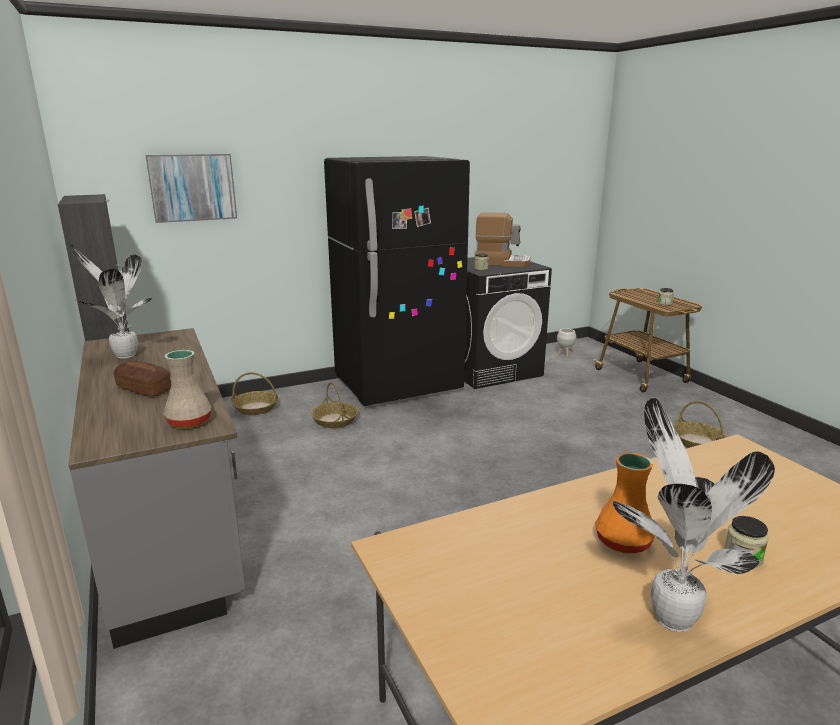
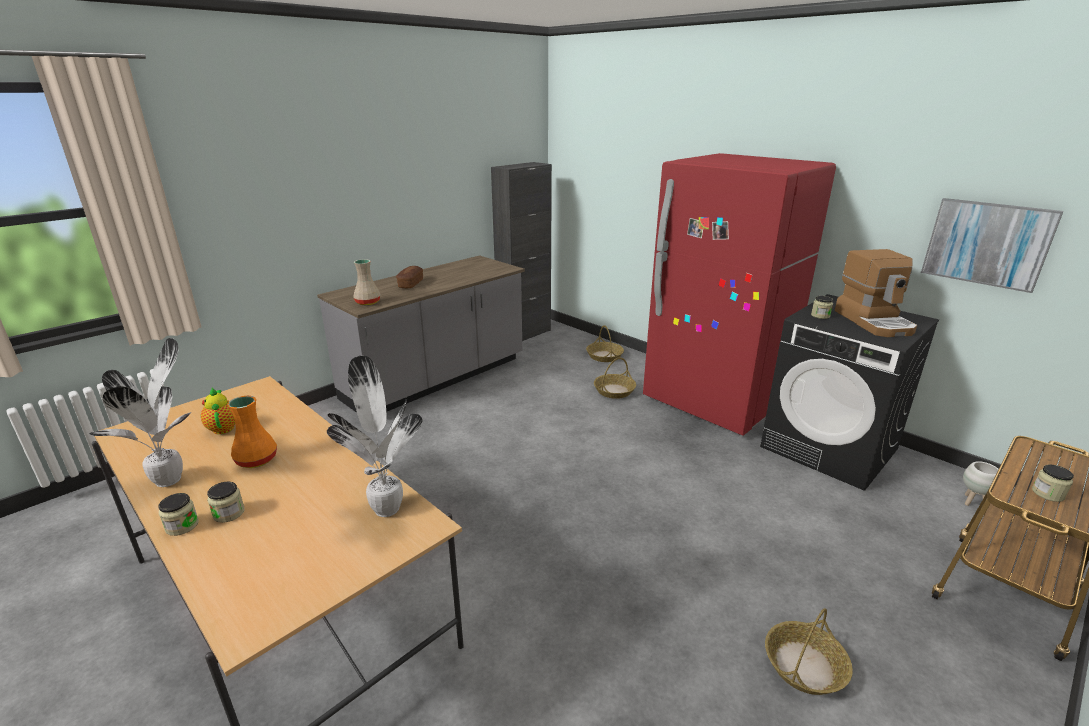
camera: 70 degrees right, 5 degrees up
(124, 355) = (460, 267): potted plant -> potted plant (387, 507)
(192, 187) = (616, 167): picture -> picture (987, 243)
(398, 386) = (713, 403): black fridge -> red fridge
(522, 578) = (223, 427): none -> teapot
(776, 592) = (182, 526): none -> jar

